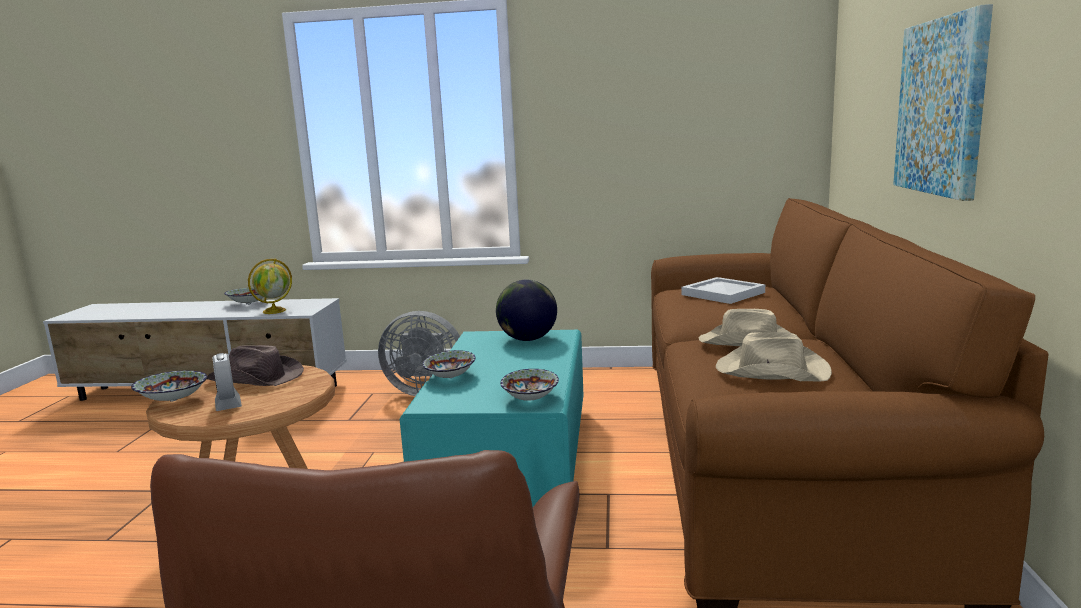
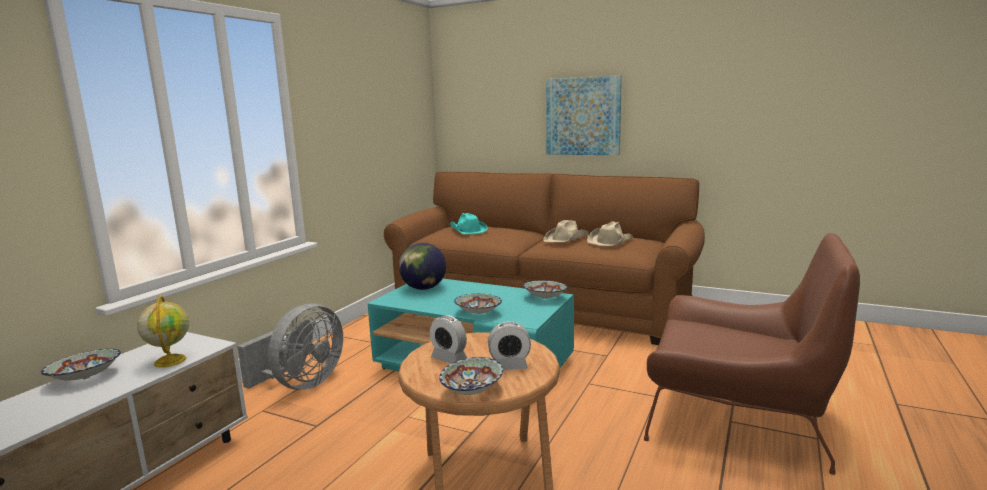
camera: 70 degrees left, 0 degrees up
(256, 379) = (449, 358): brown hat -> alarm clock
(721, 293) = (467, 230): white tray -> turquoise hat

